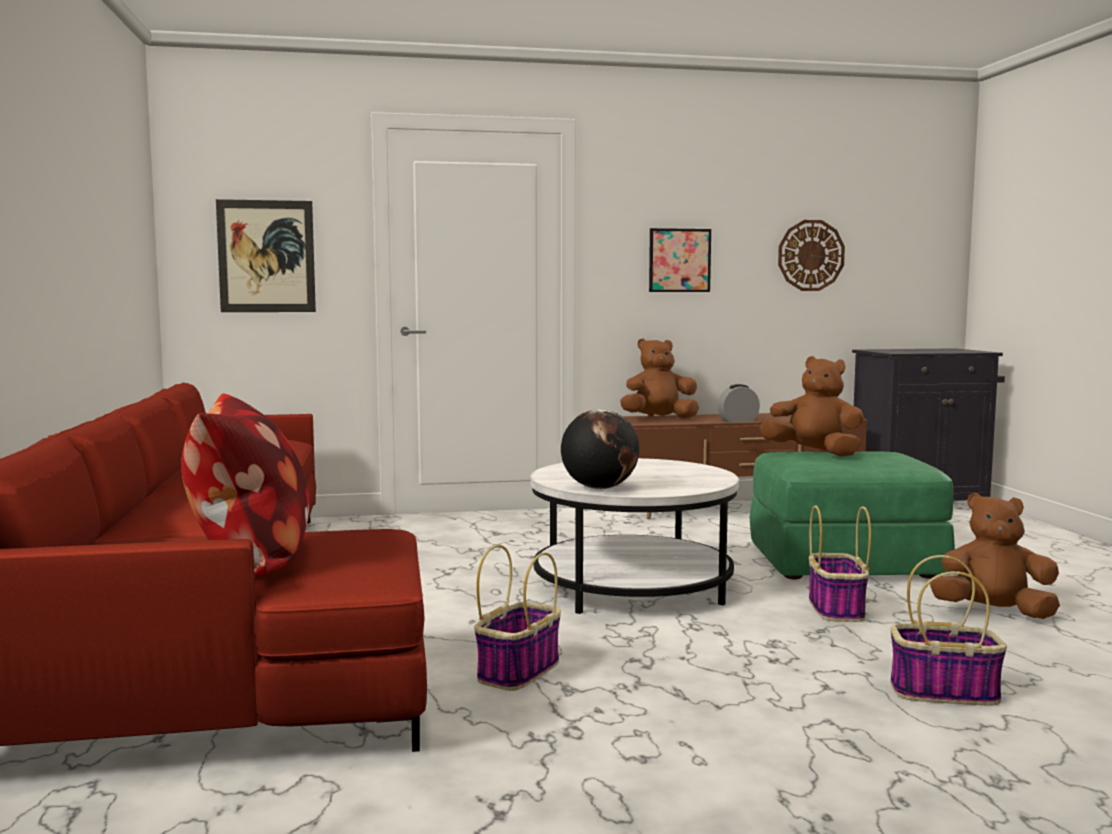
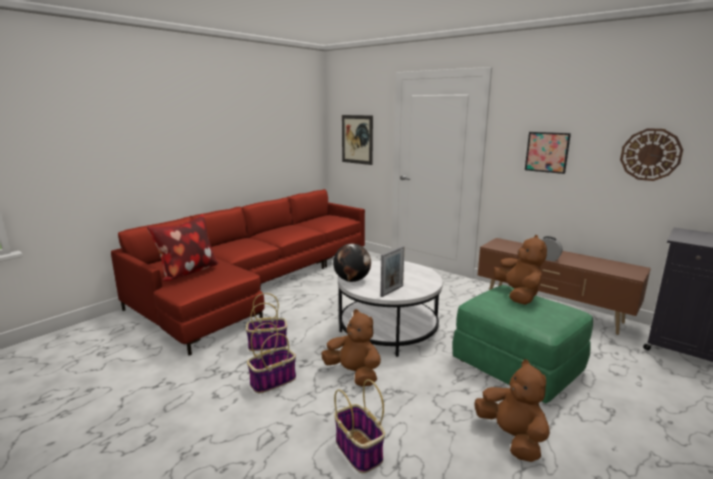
camera: 50 degrees right, 10 degrees up
(658, 418) = (510, 245): brown plush toy -> brown plush toy (353, 374)
(688, 483) = (392, 291): none -> picture frame
(835, 608) = (436, 385): basket -> basket (273, 380)

